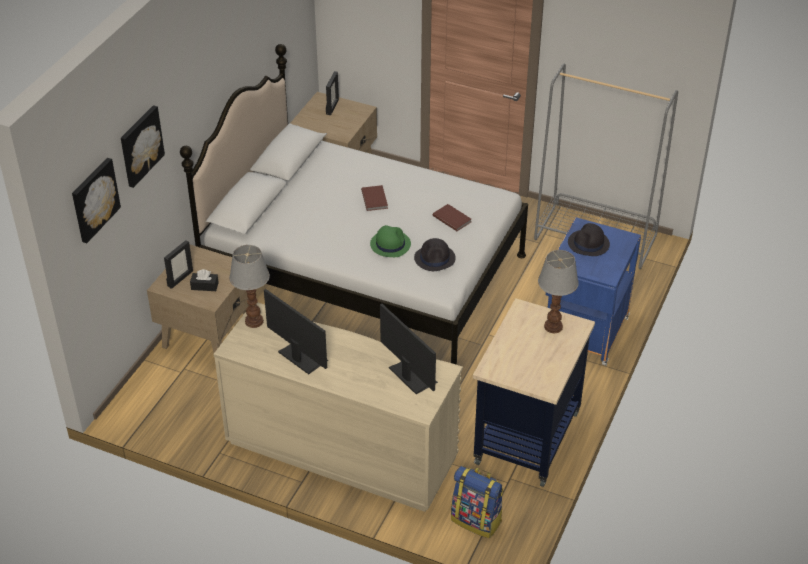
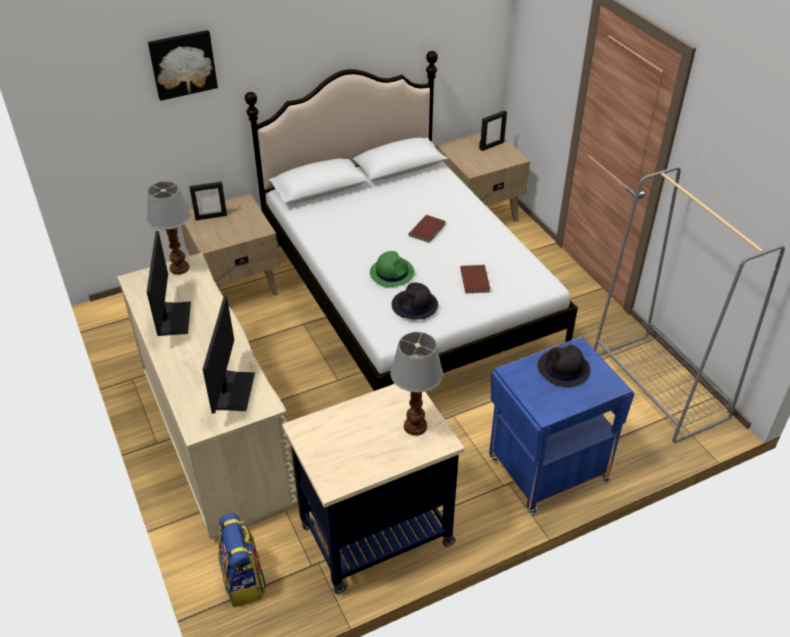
camera: 40 degrees right, 0 degrees up
(94, 199) = (98, 88): picture -> none
(204, 286) = (219, 231): black tissue box -> none

